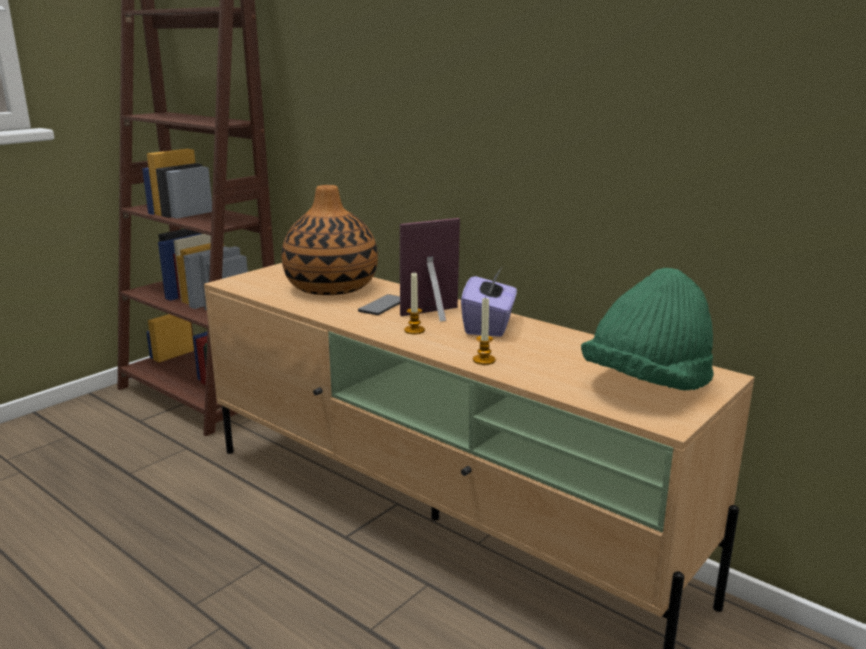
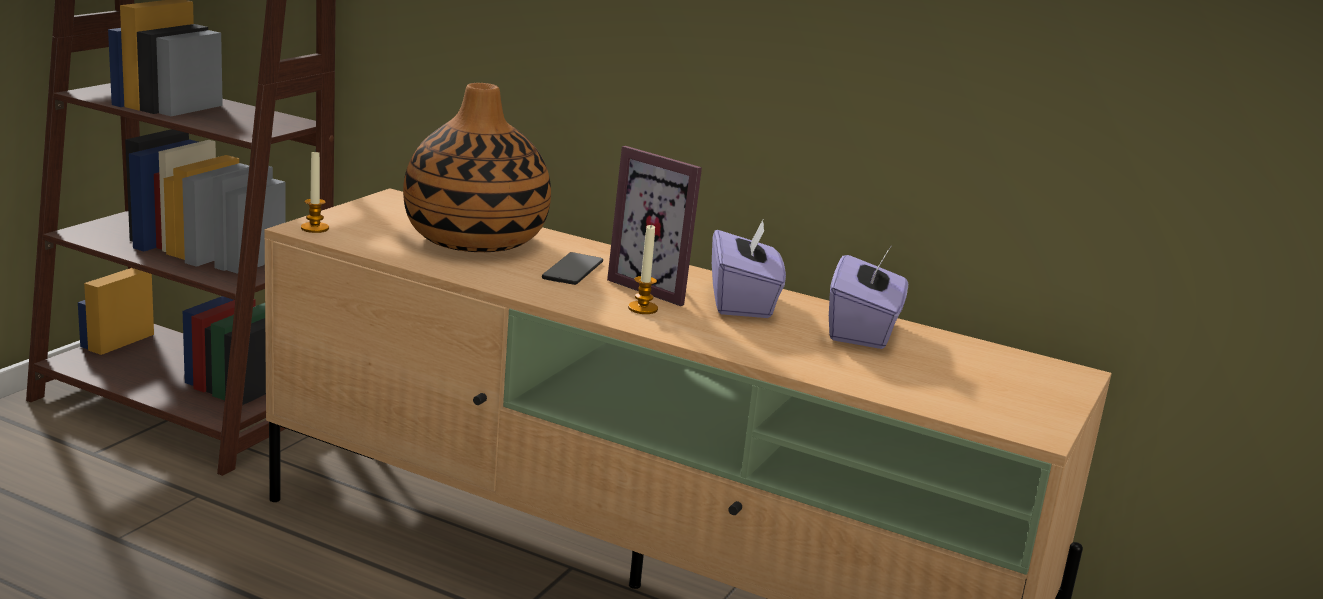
camera: 15 degrees left, 0 degrees up
(435, 316) = (659, 287): picture frame -> picture frame turned 105 degrees counterclockwise
(484, 360) = (765, 352): candle -> candle (314, 228)
(567, 345) = (863, 331): none -> purple tissue box
(647, 385) = (989, 384): green hat -> none

